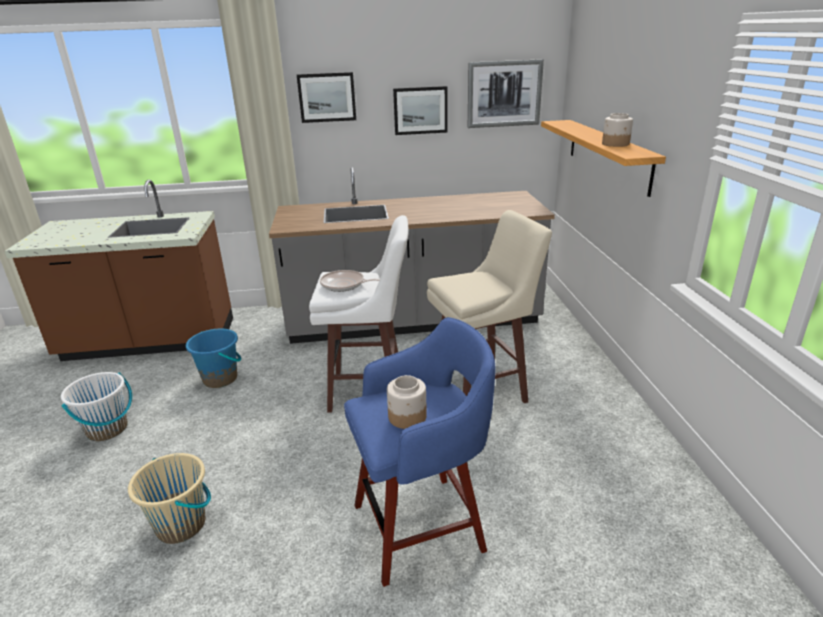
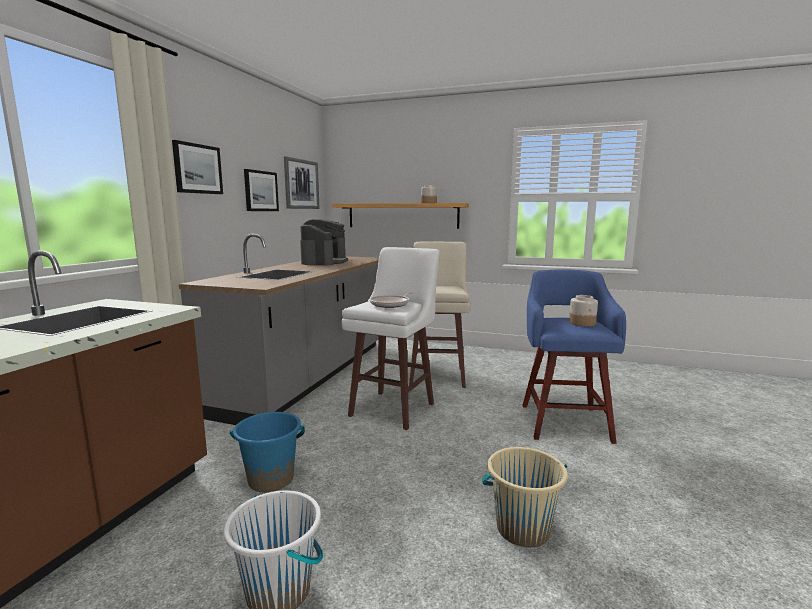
camera: 65 degrees left, 15 degrees down
(464, 204) = (324, 262): none -> coffee machine

